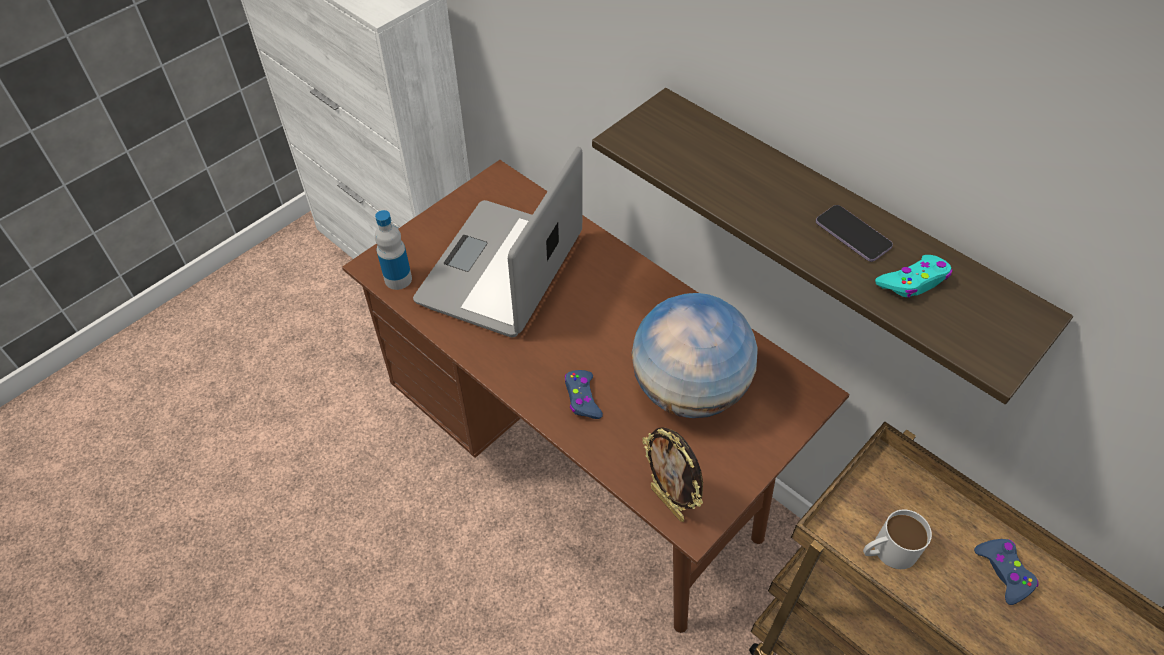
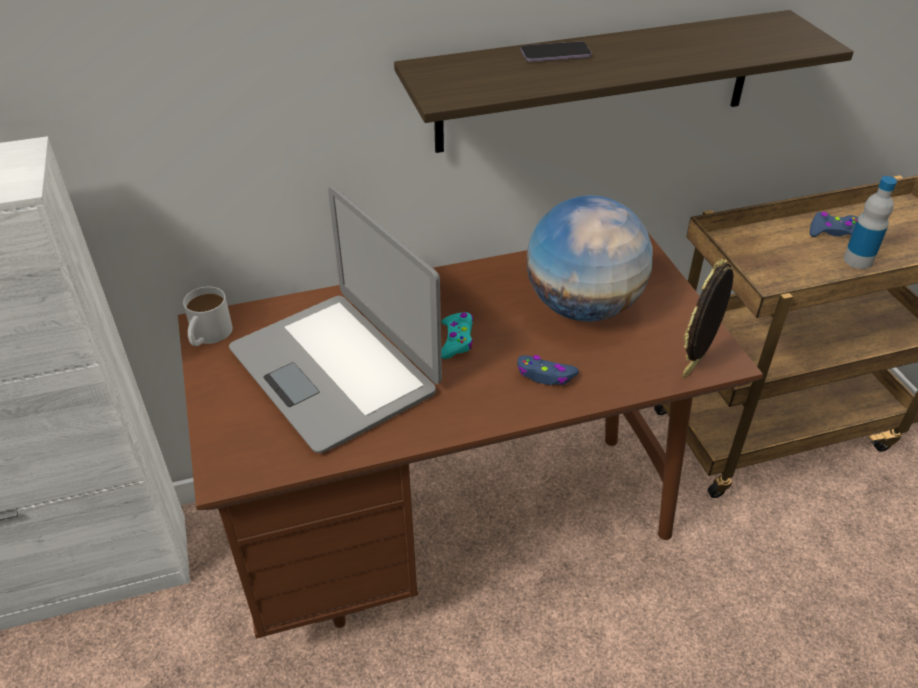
camera: 60 degrees left, 10 degrees down
(398, 279) = (268, 458): bottle -> bottle (858, 260)
(668, 503) = (695, 366): picture frame -> picture frame turned 135 degrees clockwise
(852, 235) = (656, 47): phone -> phone (555, 54)
(887, 551) = (794, 274): white mug -> white mug (208, 336)
(913, 282) = (723, 43): turquoise game controller -> turquoise game controller (457, 340)

